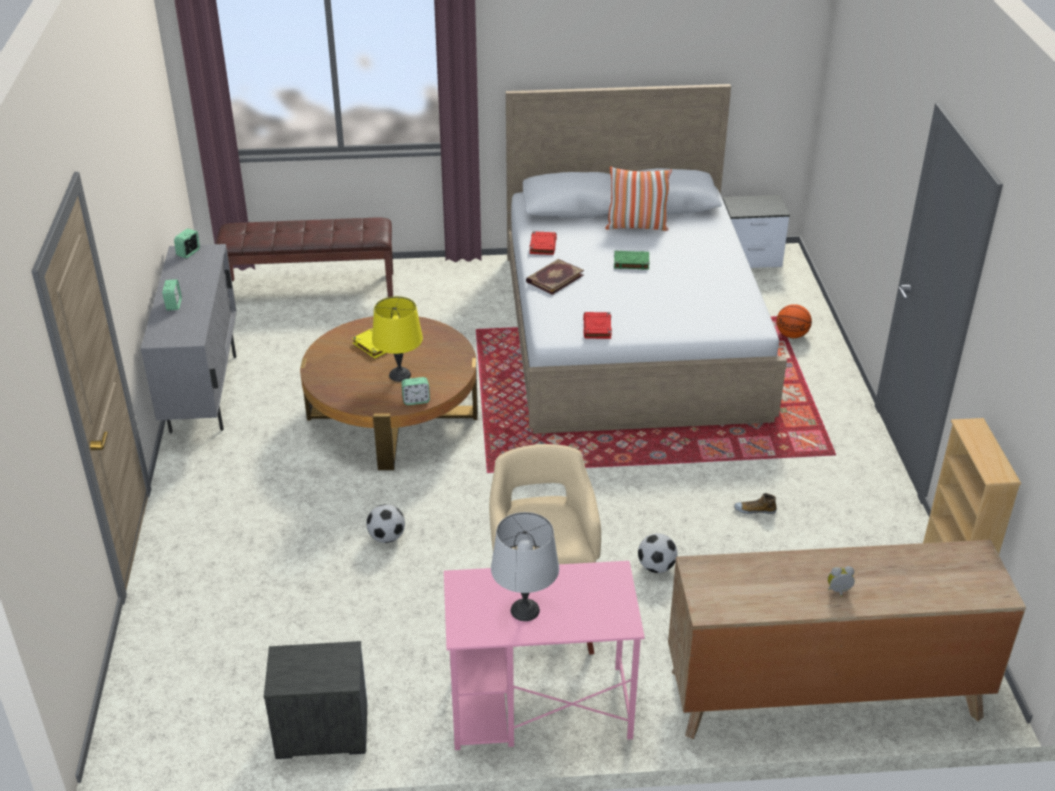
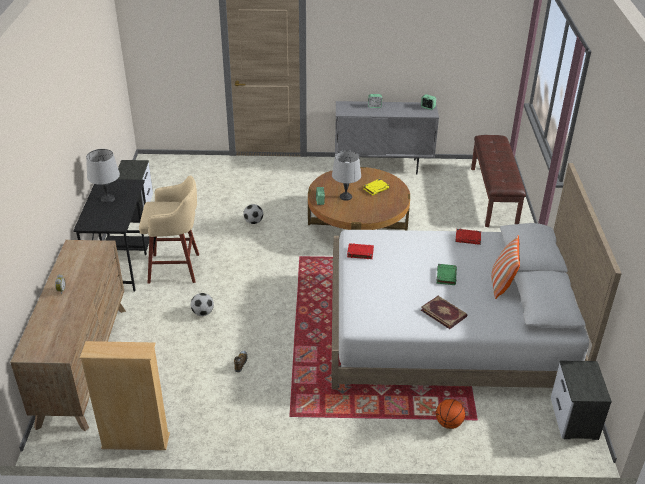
camera: 95 degrees right, 0 degrees up
(400, 375) = (345, 197): yellow table lamp -> grey table lamp
(538, 708) = (121, 263): pink desk -> black desk
(554, 278) = (423, 240): book -> book (444, 313)

